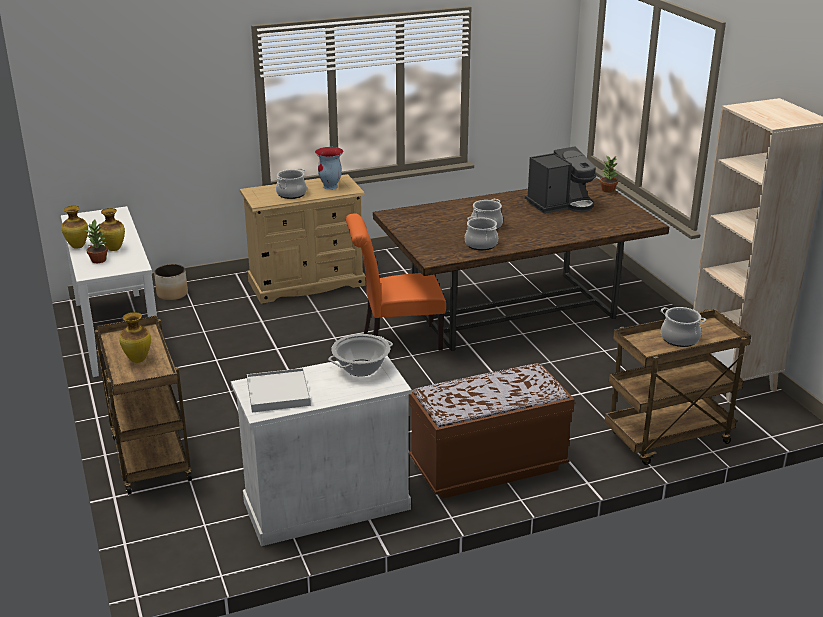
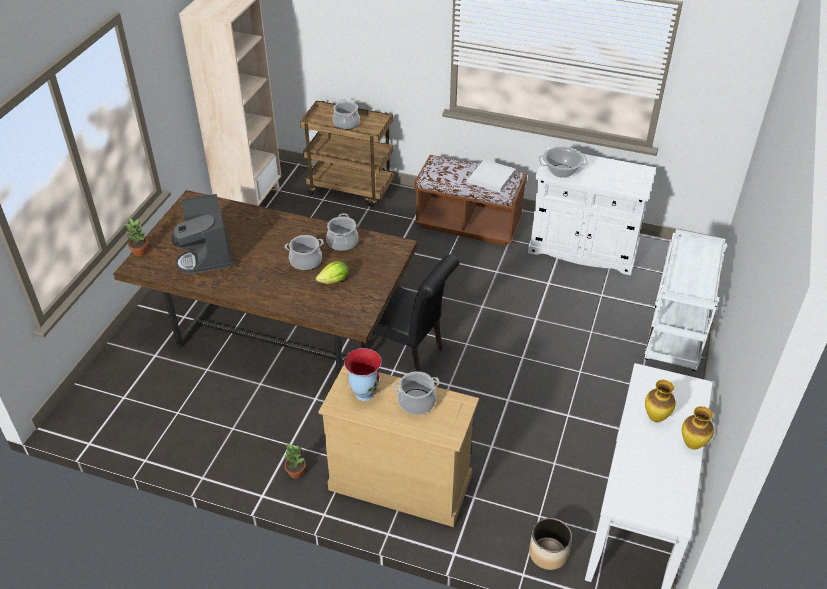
camera: 140 degrees left, 15 degrees up
(99, 260) = (678, 405): potted plant -> potted plant (295, 472)
(137, 360) = (694, 265): vase -> none
(149, 456) = (675, 340): brown cart -> white cart
(278, 393) = (625, 177): white tray -> white tray (491, 177)
(396, 340) = (406, 352): orange chair -> black chair
(445, 225) = (334, 281): none -> lettuce
(560, 204) = (208, 255): coffee machine -> coffee machine turned 120 degrees counterclockwise

